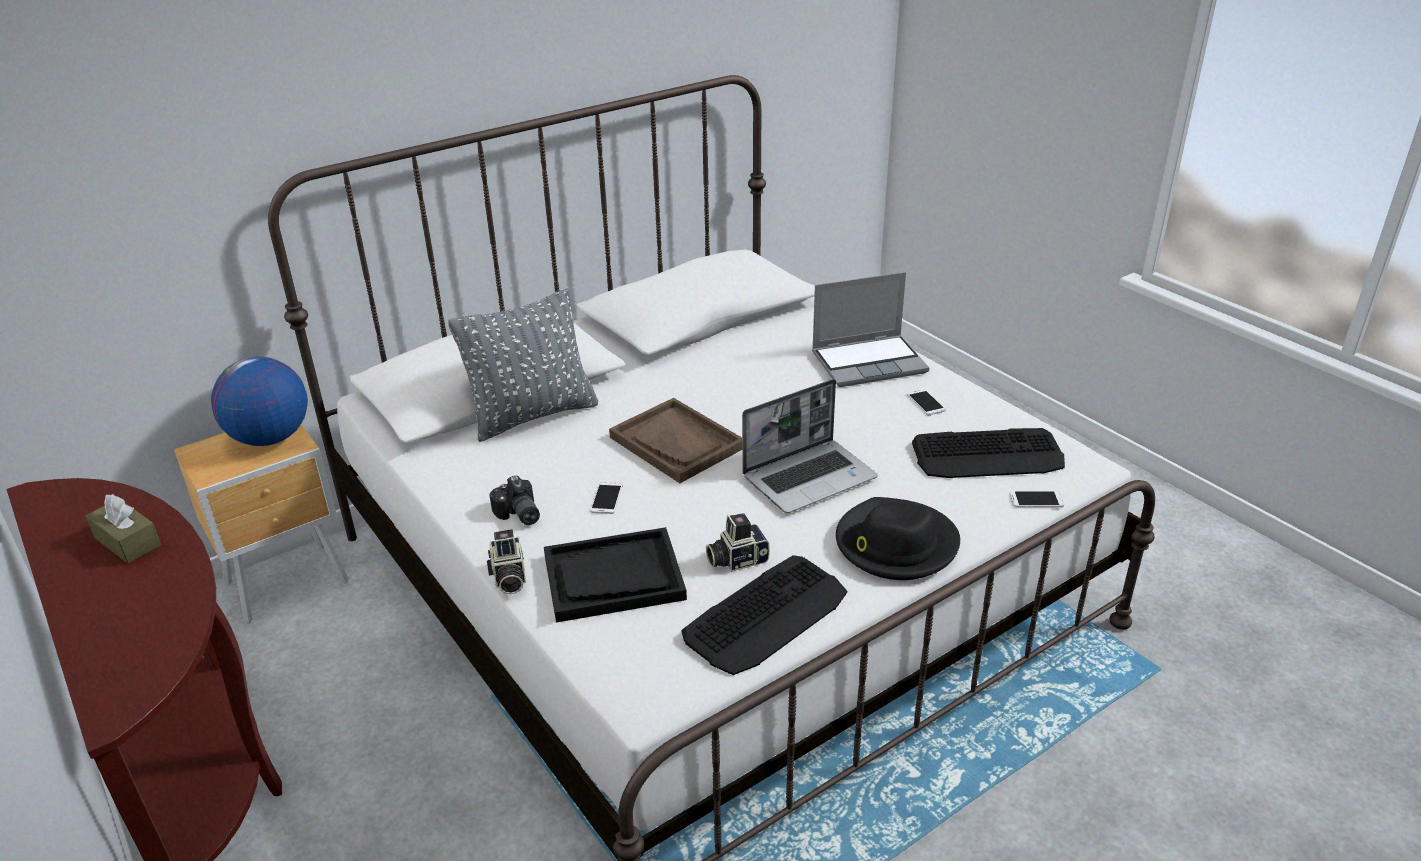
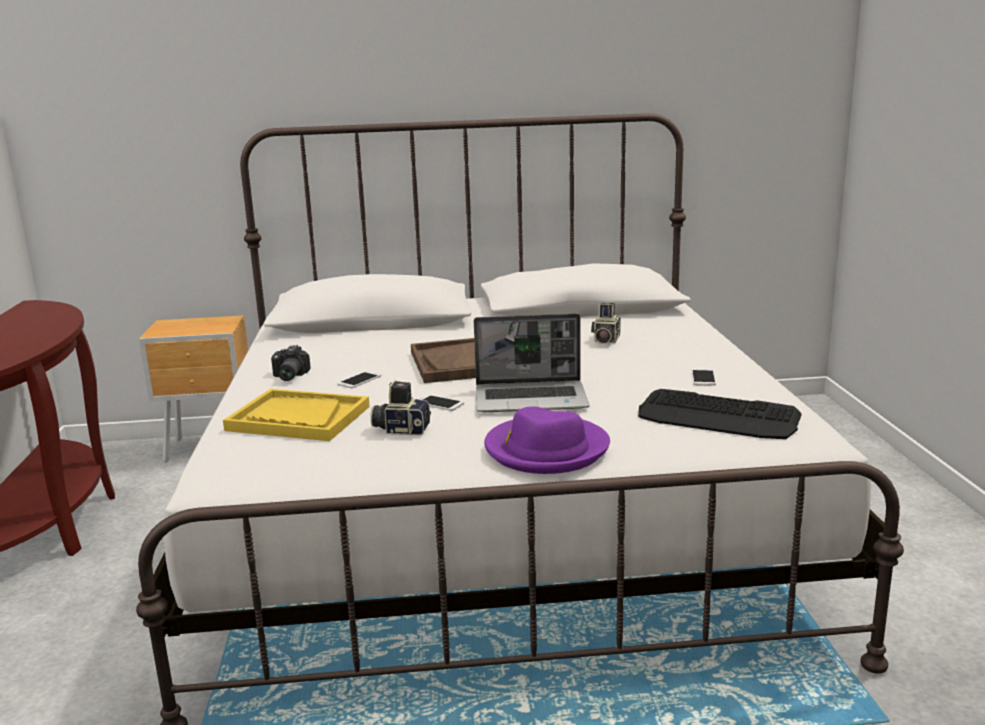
camera: 30 degrees right, 15 degrees down
(127, 541) = (36, 328): brown tissue box -> none
(270, 438) = (212, 324): globe -> none
(508, 577) = (231, 403): camera -> camera (605, 340)
(533, 415) = (376, 334): grey pillow -> none
(613, 578) = (298, 418): black tray -> yellow tray
(766, 615) = (375, 463): keyboard -> none
(869, 362) = (685, 348): laptop -> none
(895, 544) = (546, 449): black hat -> purple hat
(1036, 500) = (727, 452): phone -> phone (439, 403)

